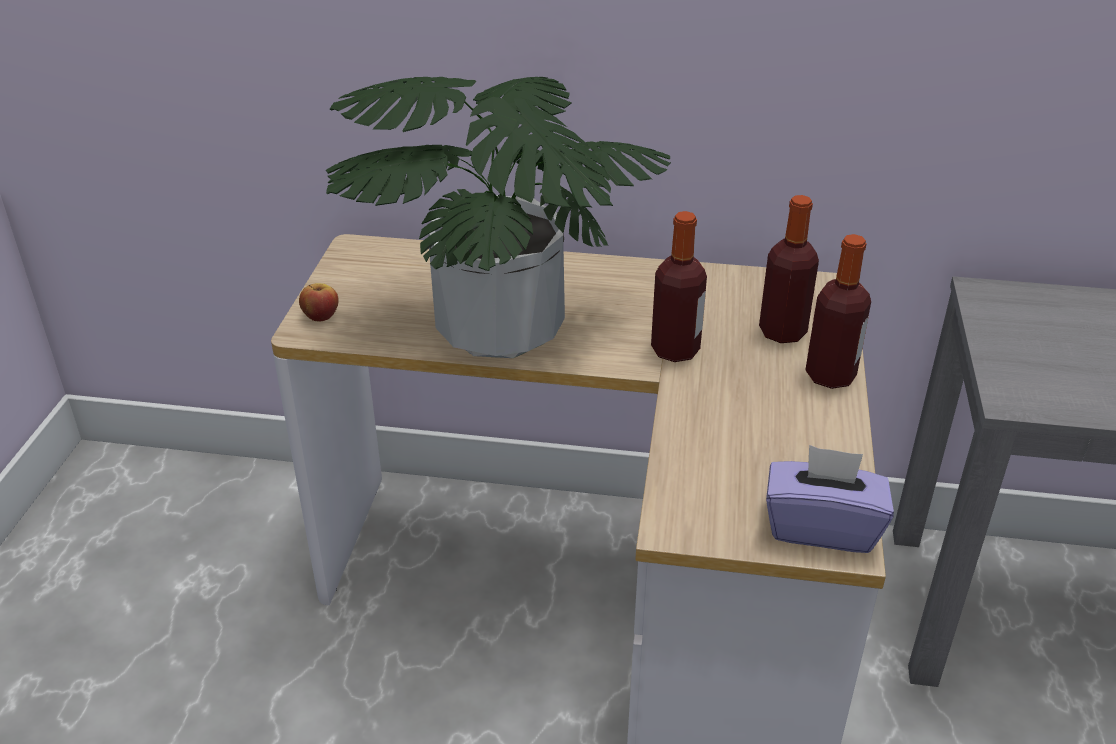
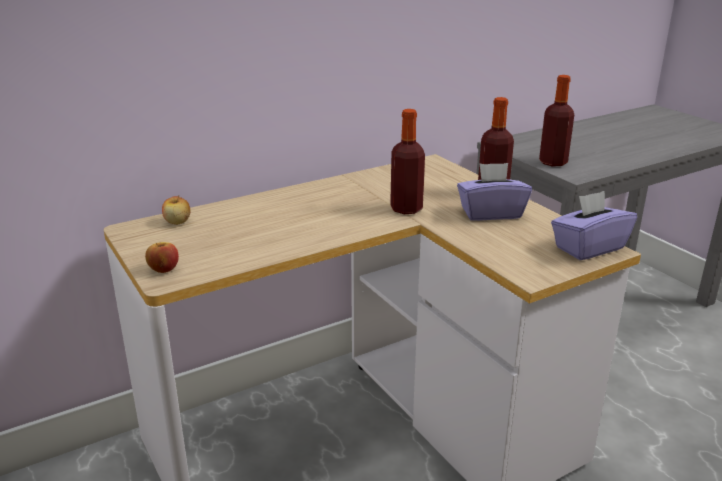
camera: 40 degrees left, 10 degrees down
(408, 258) = (177, 222): none -> apple
(500, 330) = (297, 234): potted plant -> none
(774, 408) = (491, 213): none -> purple tissue box
(782, 332) = (443, 184): bottle -> bottle (553, 162)

